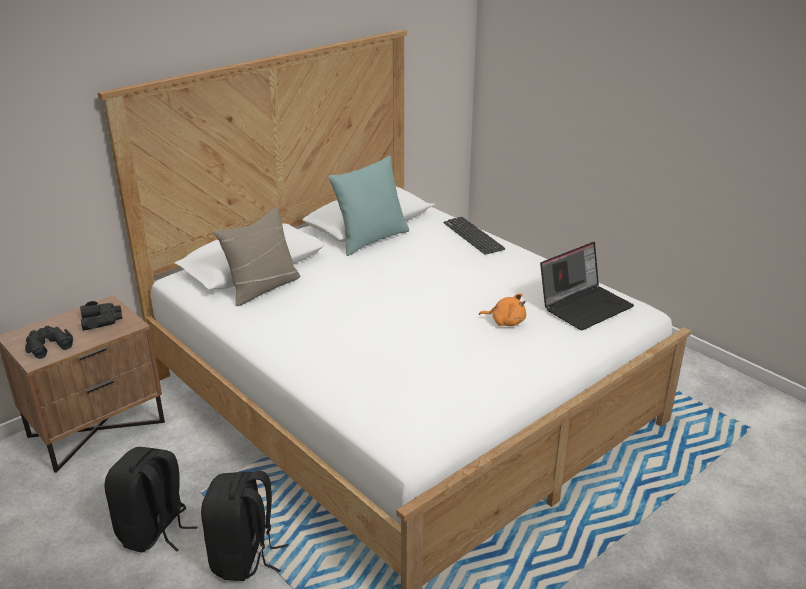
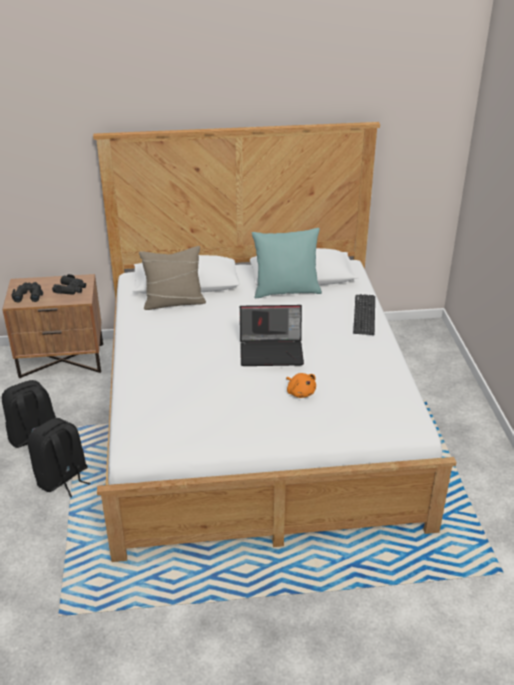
camera: 35 degrees right, 5 degrees up
(585, 305) = (375, 404): laptop -> laptop (272, 351)

